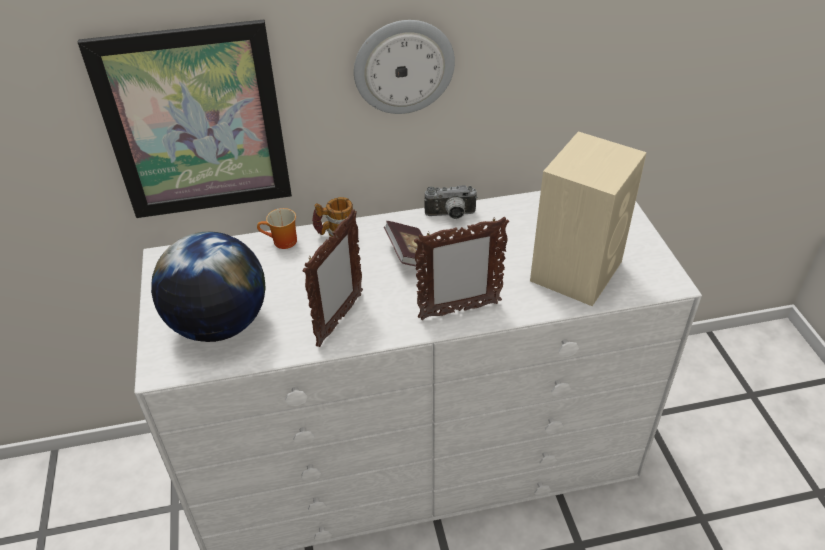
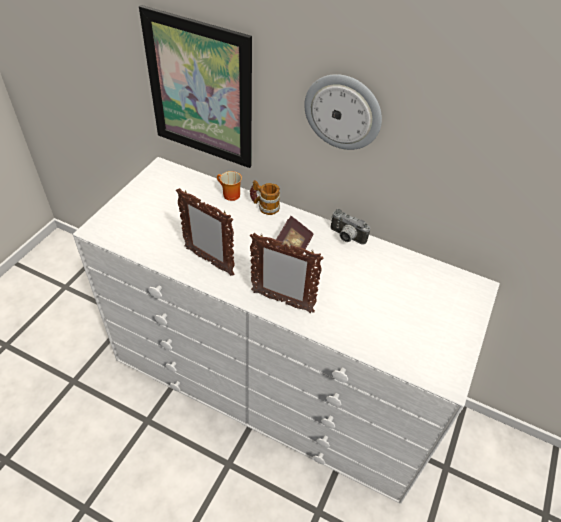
camera: 35 degrees right, 5 degrees up
(219, 324) = (147, 223): globe -> none
(339, 320) = (208, 261): picture frame -> picture frame turned 60 degrees clockwise
(577, 270) = (390, 326): beige speaker -> none

